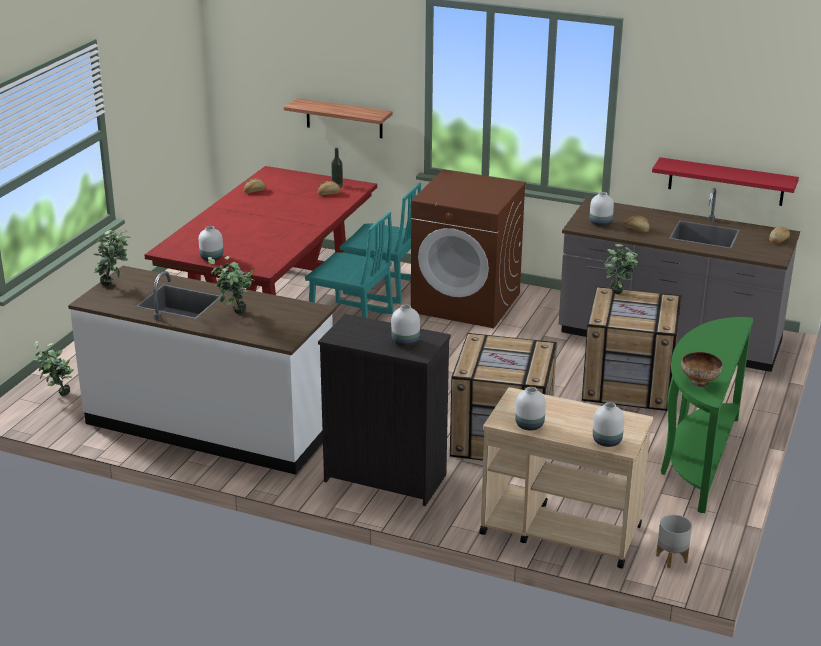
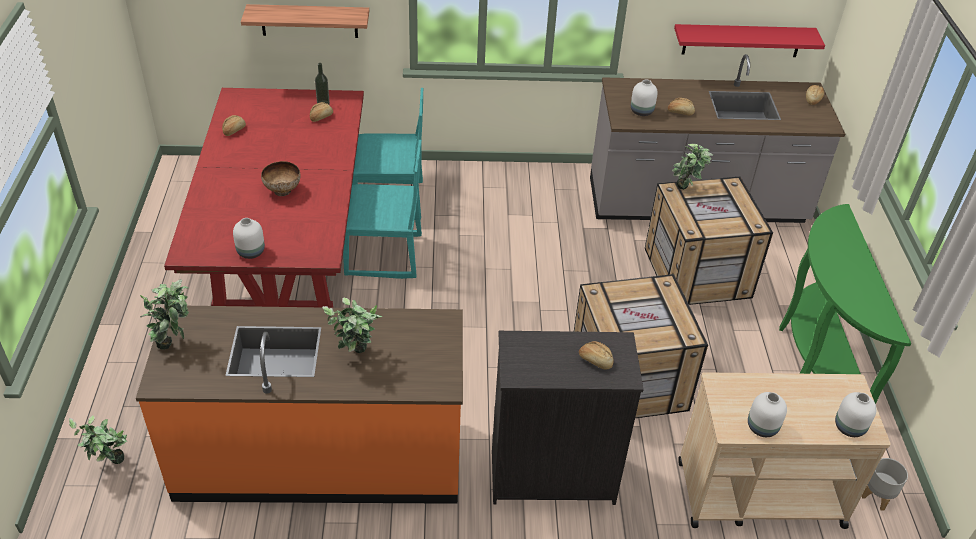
camera: 25 degrees left, 15 degrees up
(211, 425) = (321, 456): white counter -> orange counter
(404, 342) = (595, 360): white vase -> bread
(467, 302) = (484, 201): brown washing machine -> none
(699, 383) = (870, 311): bowl -> bowl (283, 191)

